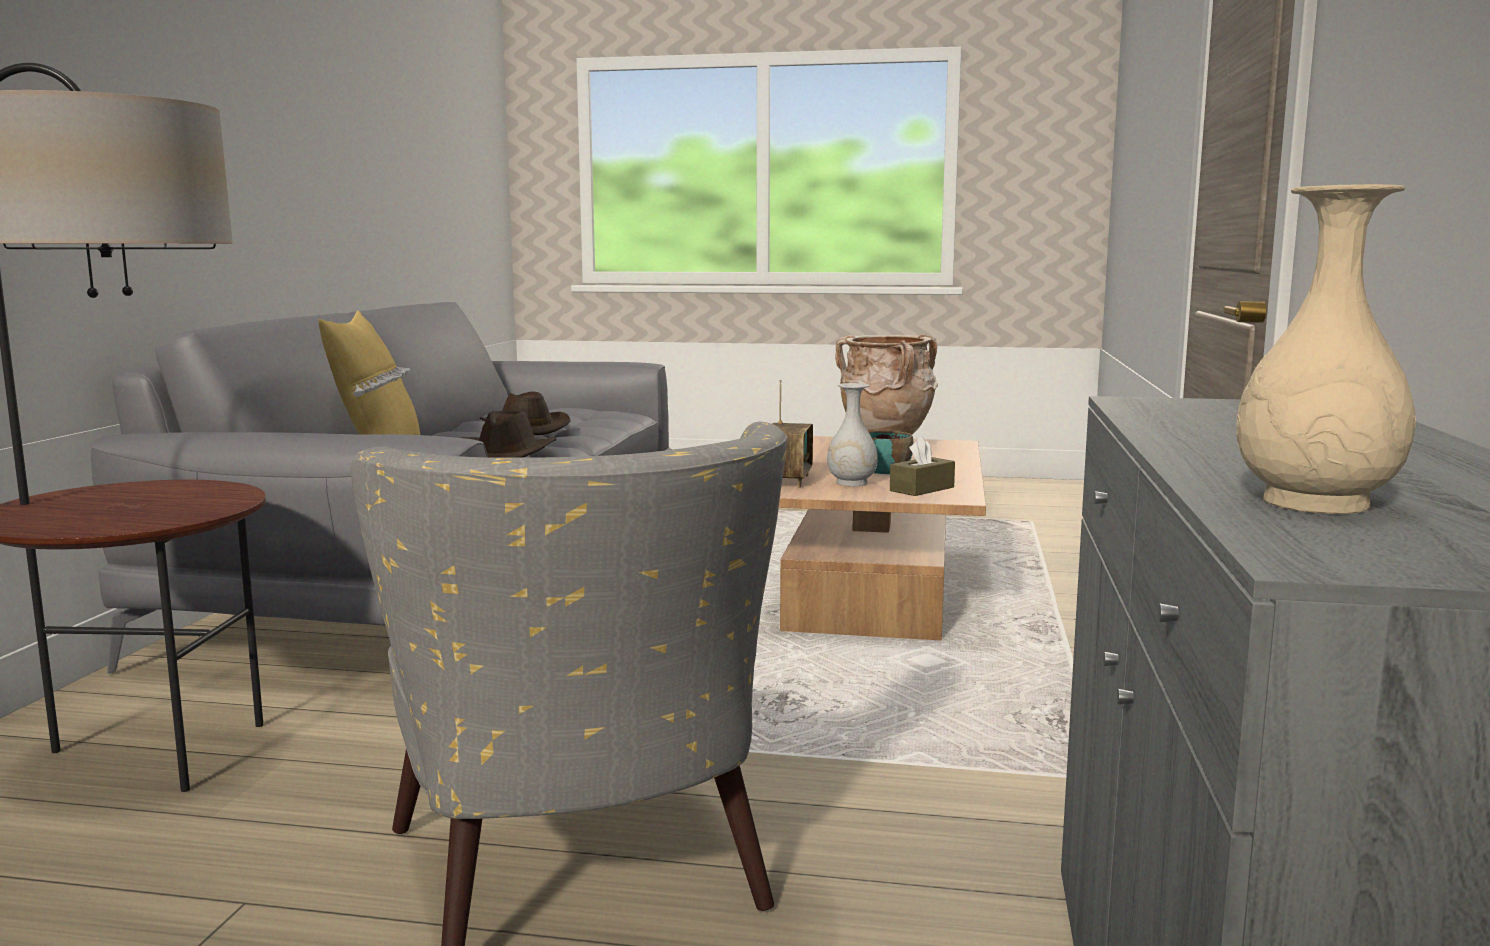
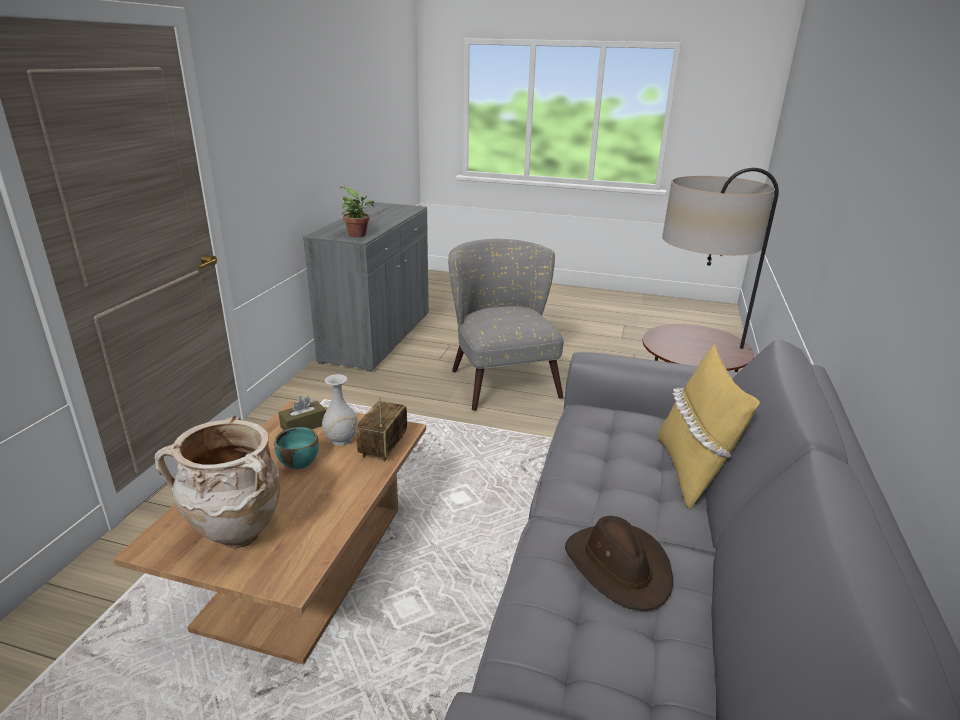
camera: 175 degrees left, 15 degrees up
(505, 455) = (594, 470): brown hat -> none
(1175, 408) = (359, 235): none -> potted plant
(1313, 503) = (398, 213): beige vase -> none

